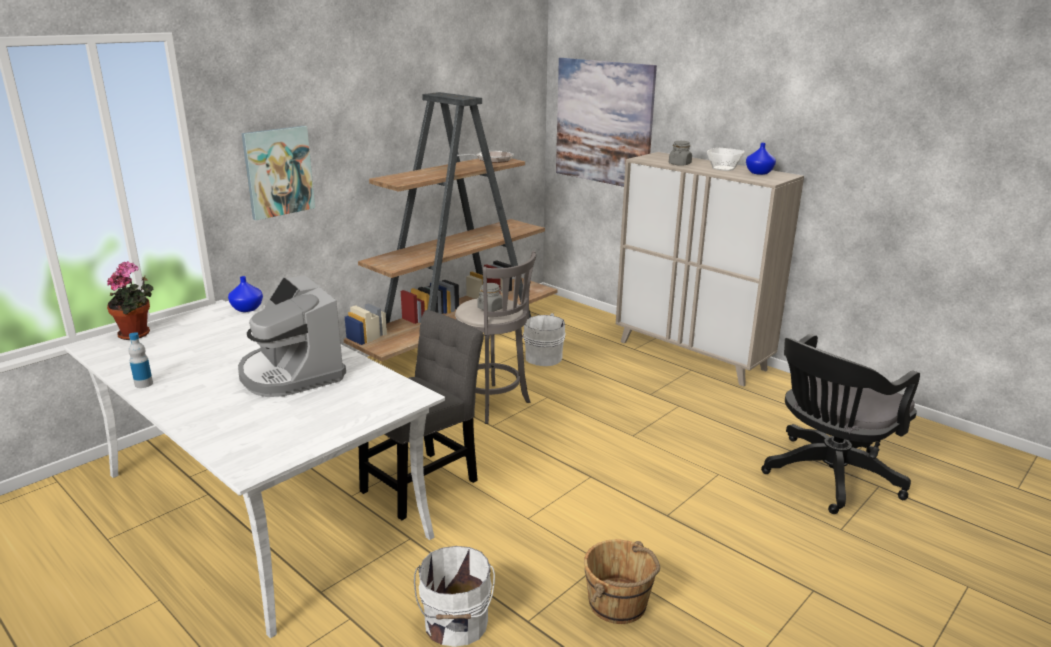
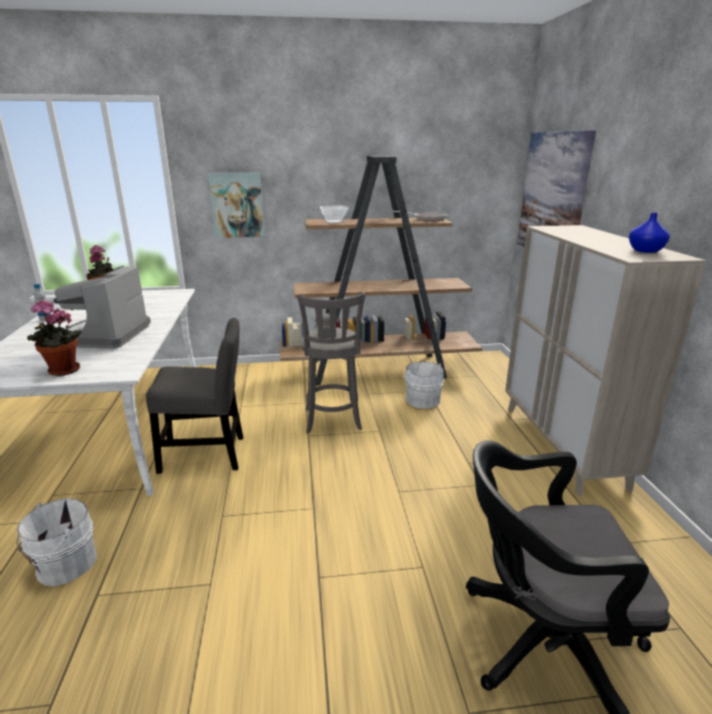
camera: 40 degrees right, 0 degrees up
(248, 308) = (177, 295): blue vase -> none
(346, 418) = (62, 371): none -> potted plant
(618, 603) = (164, 628): brown bucket -> none
(679, 164) = (570, 234): grey jar -> none
(723, 168) = (611, 242): bowl -> bowl (334, 222)

